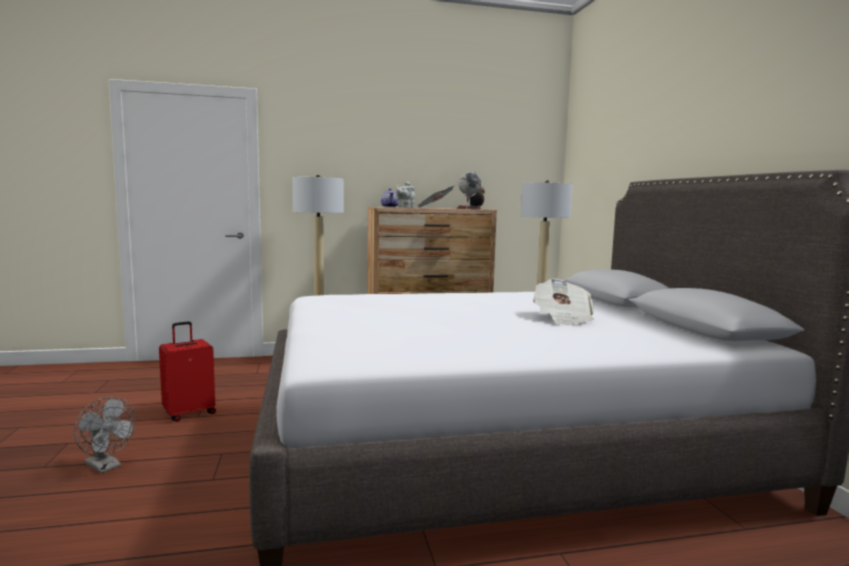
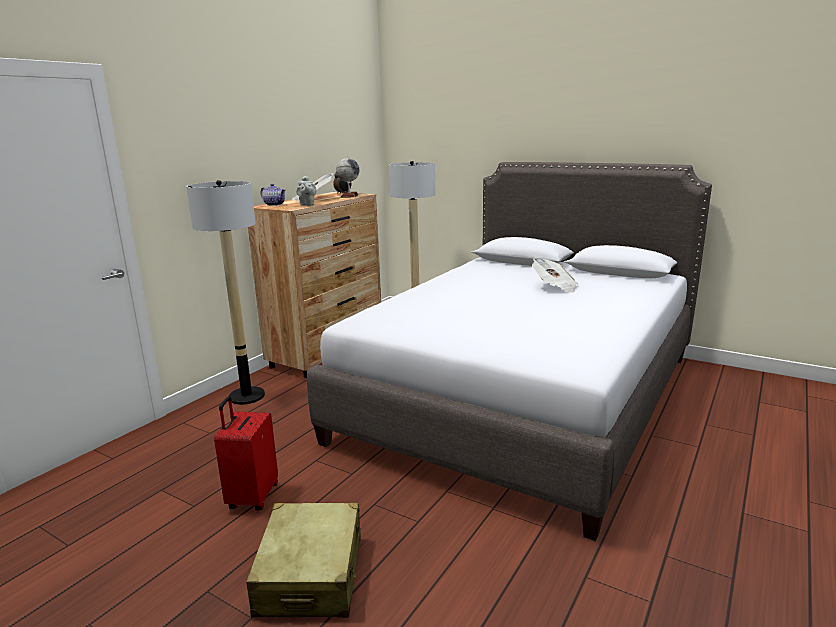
camera: 45 degrees left, 10 degrees up
(106, 467) = (311, 574): grey fan -> beige suitcase

